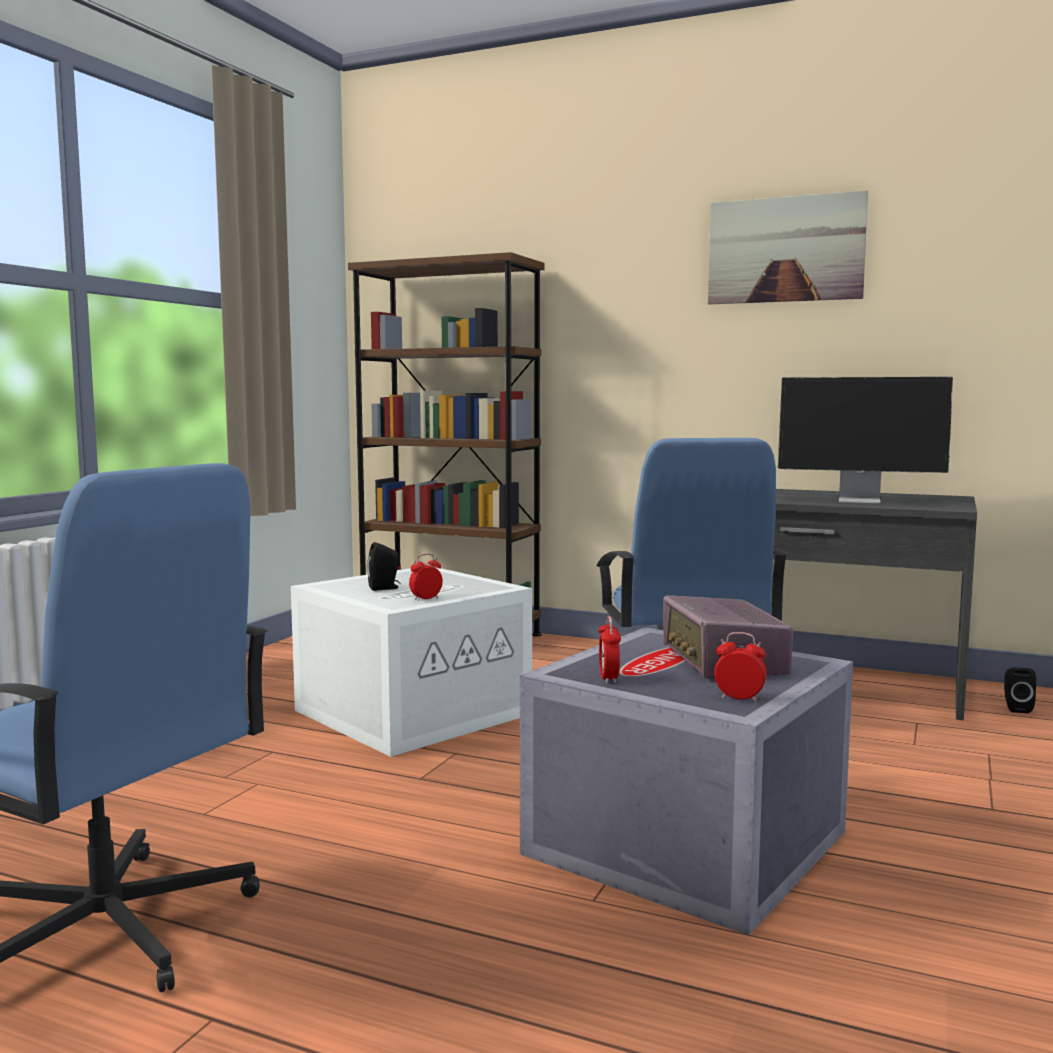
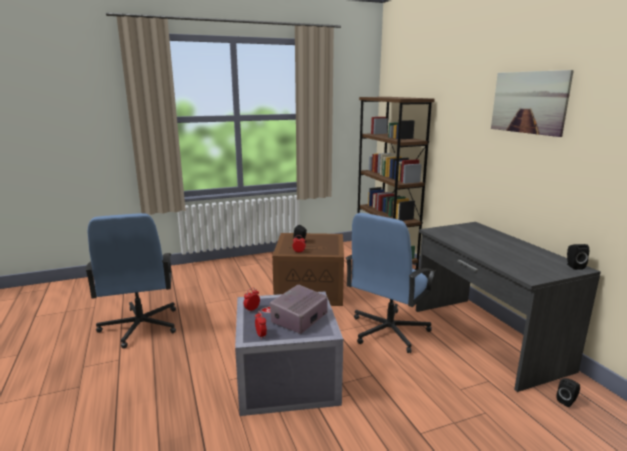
camera: 45 degrees right, 10 degrees up
(413, 711) = (311, 289): white storage box -> brown storage box
(861, 500) = (508, 257): monitor -> none
(942, 496) = (573, 266): none -> black speaker

